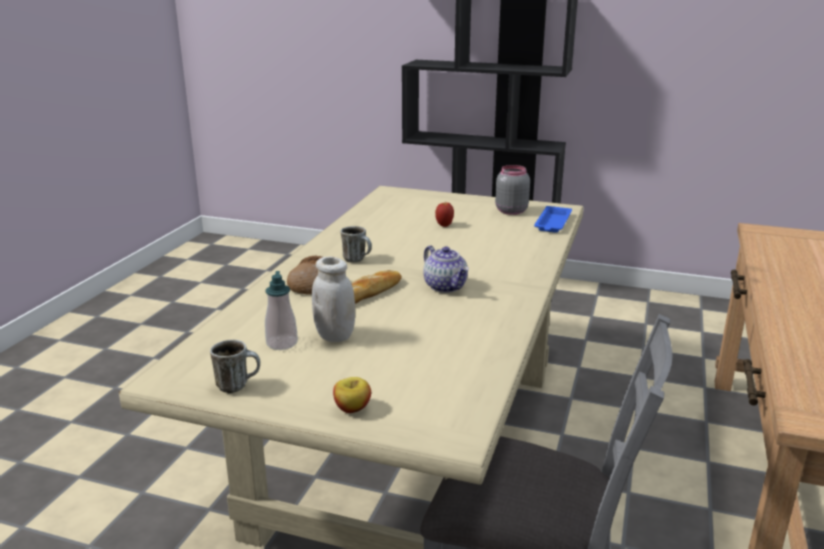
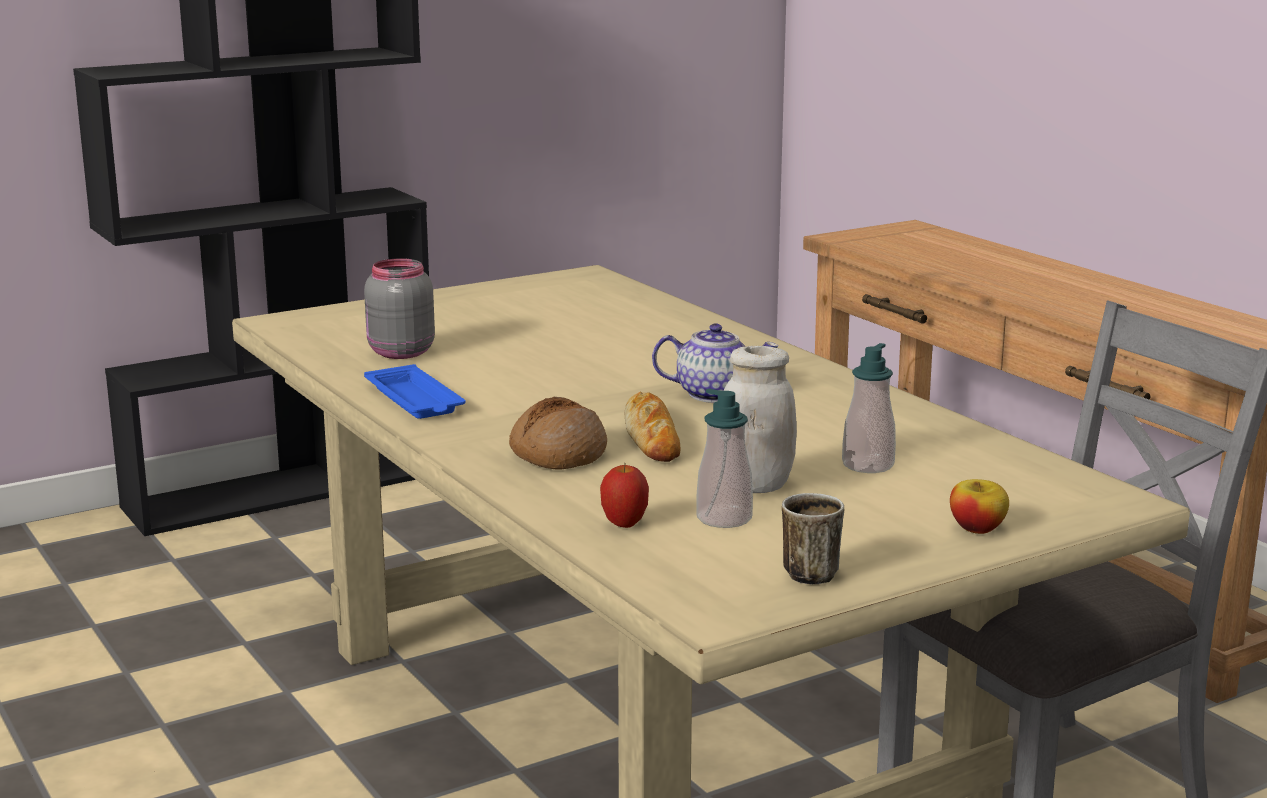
camera: 50 degrees left, 5 degrees down
(357, 260) = (518, 409): mug -> none
(403, 351) = (868, 465): none -> soap dispenser
(444, 225) = (501, 336): apple -> apple (624, 524)
(510, 211) = (532, 295): grey jar -> grey jar (399, 353)
(552, 223) = (625, 293): blue tray -> blue tray (415, 401)

